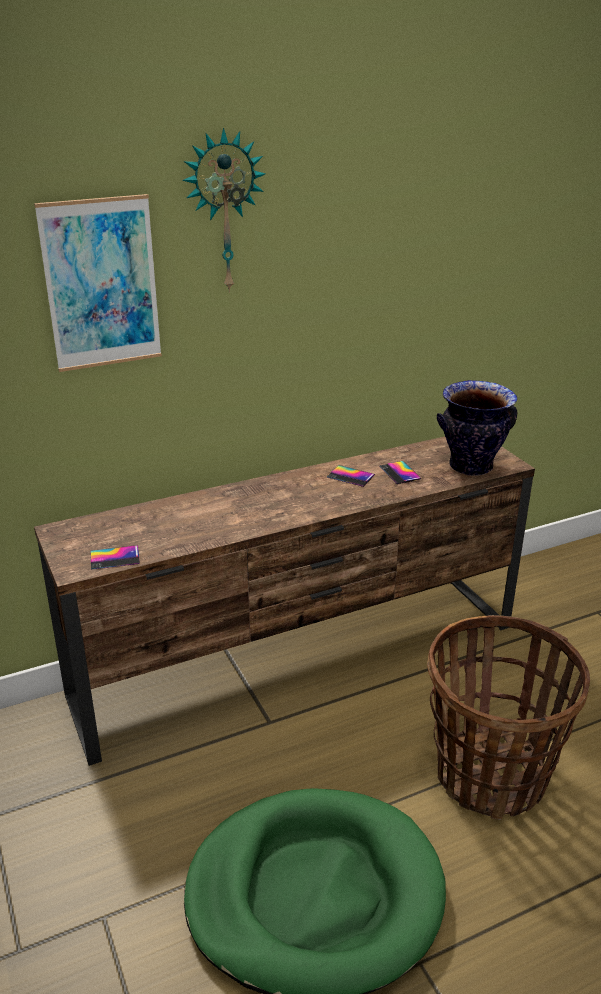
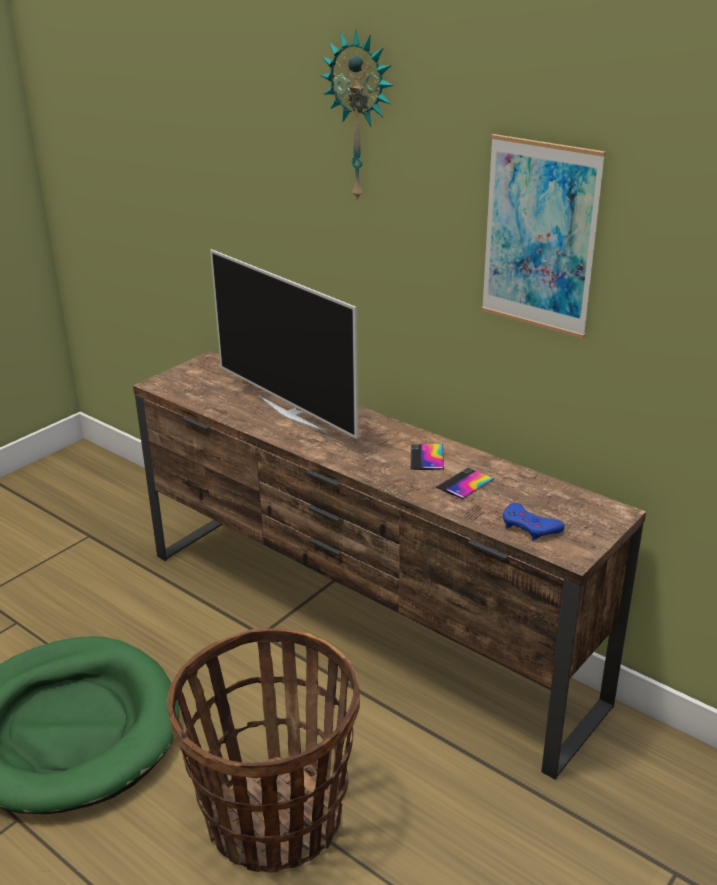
camera: 65 degrees right, 0 degrees up
(101, 284) = (265, 158): picture -> picture (539, 236)
(115, 557) = (185, 392): phone -> none
(222, 512) = (293, 414): none -> television
(471, 467) = (529, 527): vase -> blue game controller

